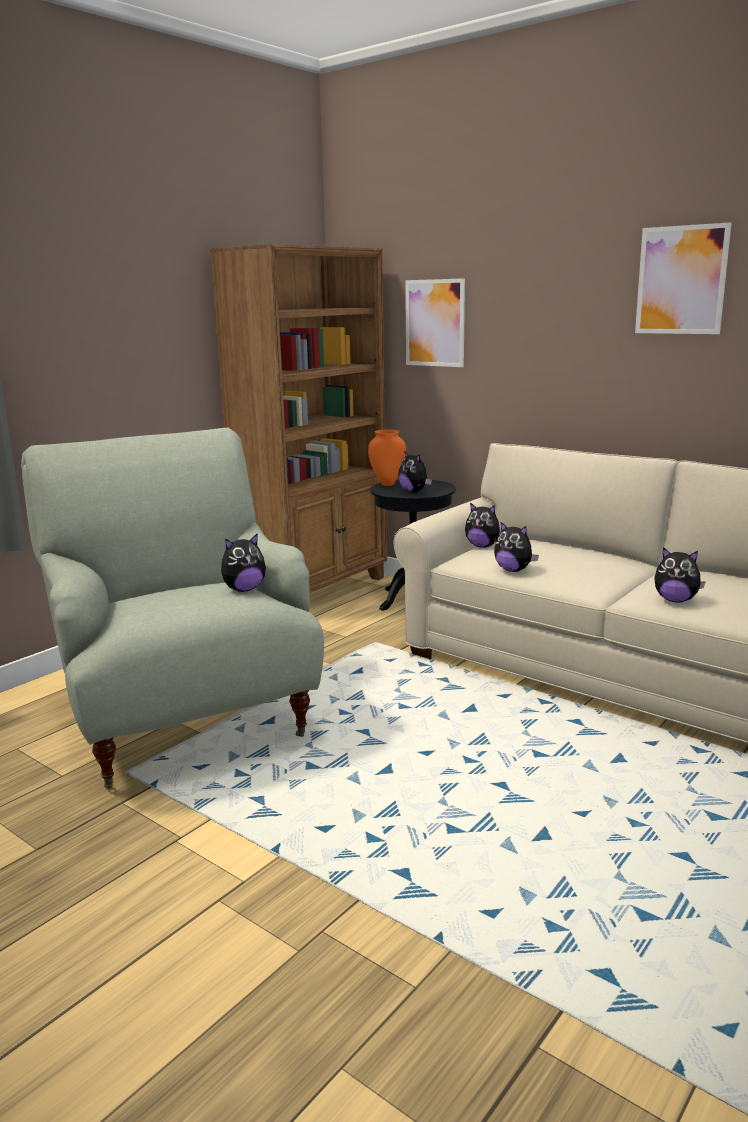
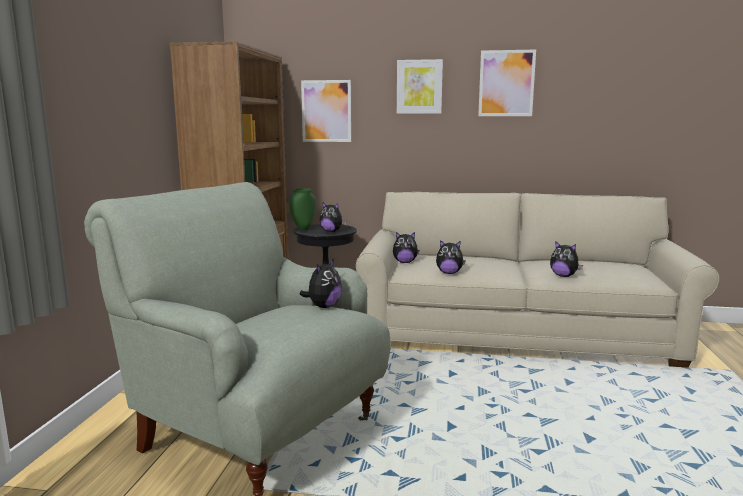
camera: 30 degrees left, 5 degrees down
(387, 484) = (303, 229): orange vase -> green vase
(553, 287) = (419, 87): none -> picture
(675, 600) = (564, 276): plush toy -> plush toy turned 45 degrees clockwise

